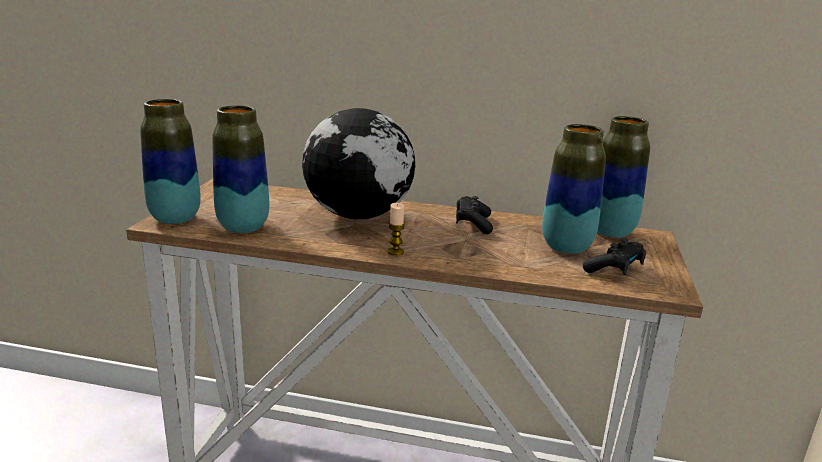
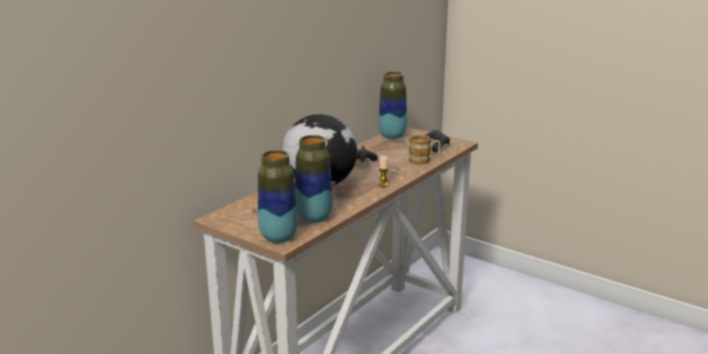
camera: 65 degrees left, 0 degrees up
(533, 268) = (424, 160): none -> mug
(566, 247) = (404, 149): vase -> none

